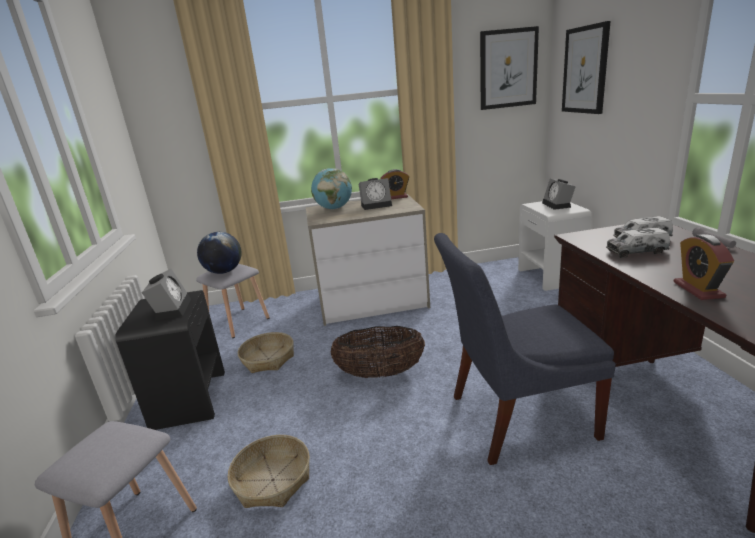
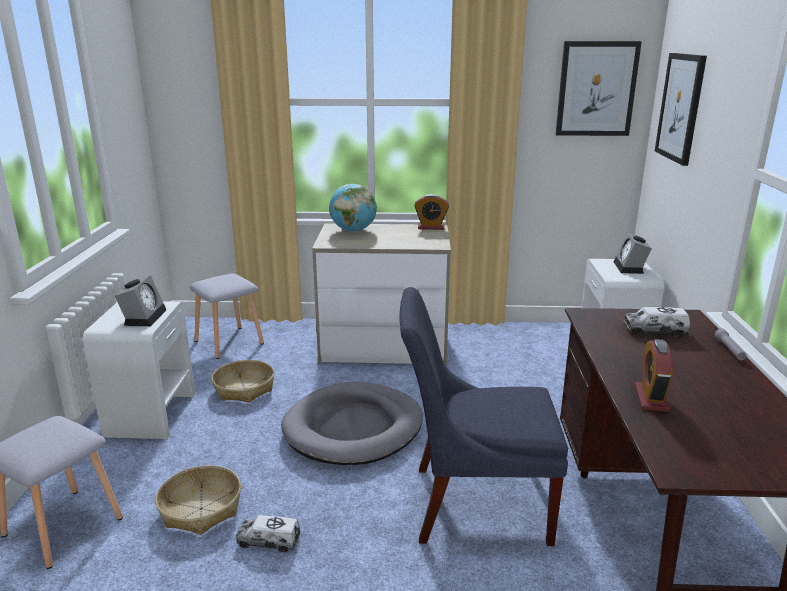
camera: 10 degrees right, 0 degrees up
(189, 398) = (151, 413): black nightstand -> white nightstand
(224, 272) = (219, 283): globe -> none
(377, 205) = (402, 234): alarm clock -> none
(380, 373) = (354, 428): basket -> grey dog bed
(636, 251) = (633, 345): toy truck -> toy truck (269, 541)

